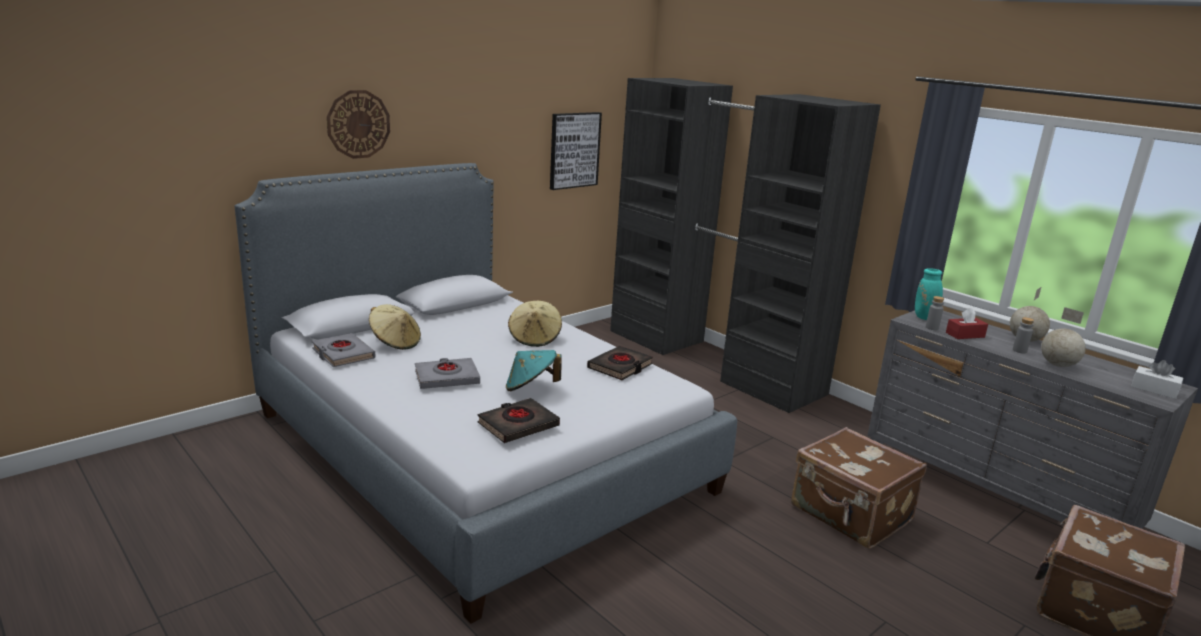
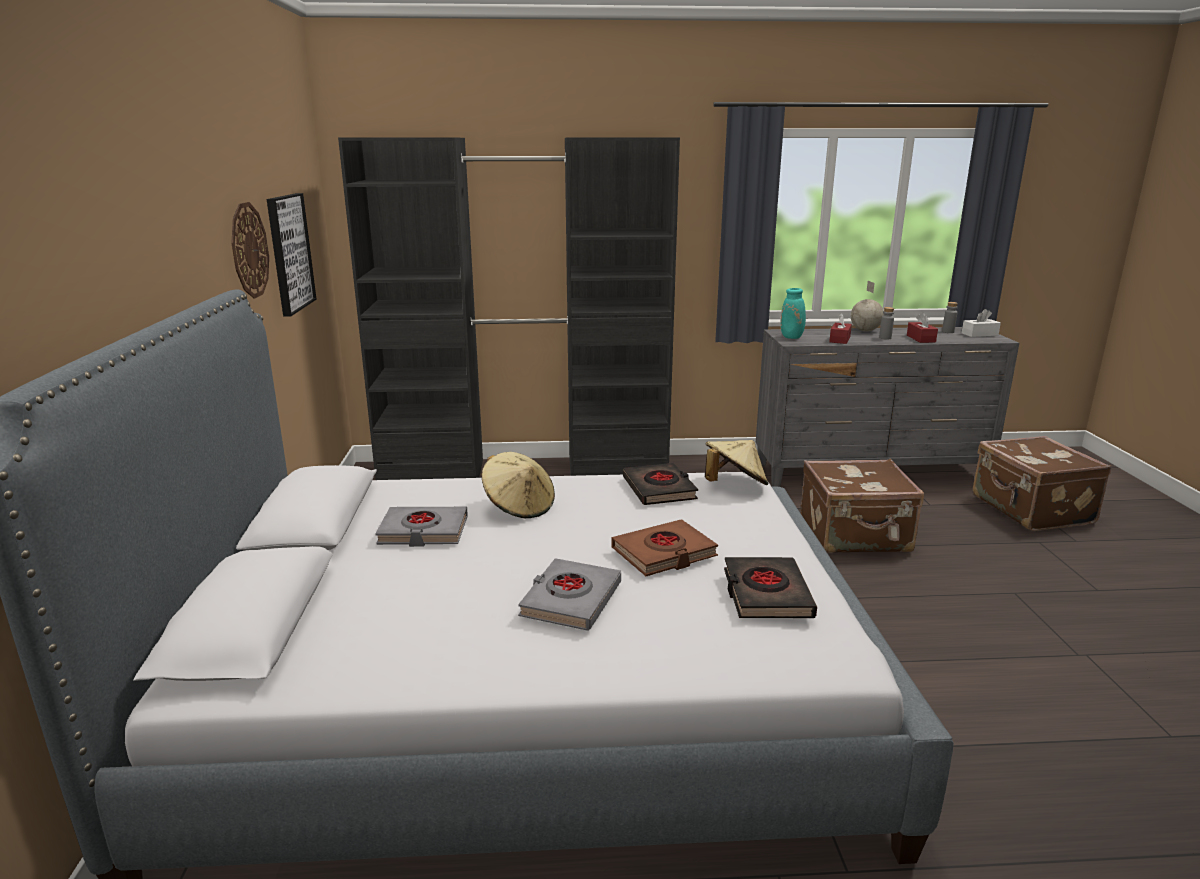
camera: 50 degrees left, 0 degrees up
(343, 354) = (363, 665): grey book -> grey book (423, 532)
(358, 124) = (92, 241): wall clock -> wall clock (249, 250)
(395, 343) = (387, 605): beige hat -> beige hat (734, 485)
(531, 388) = (664, 553): turquoise hat -> brown book
(932, 328) = (815, 342): grey bottle -> grey bottle (948, 332)
(1058, 365) = (921, 339): globe -> red tissue box

